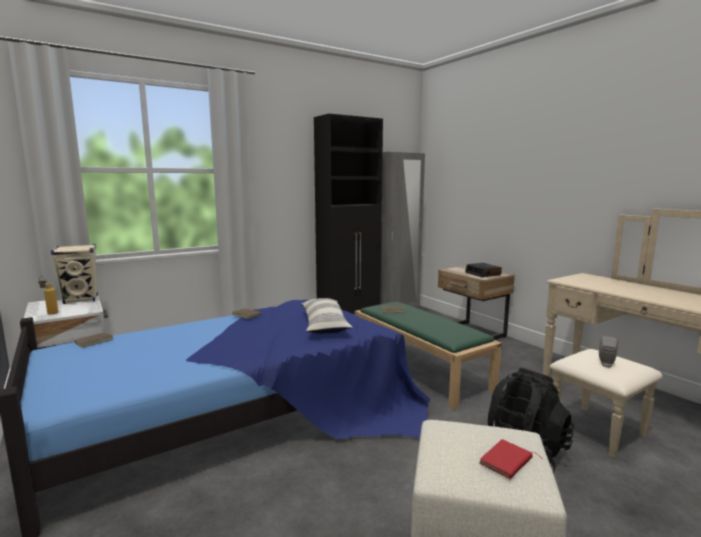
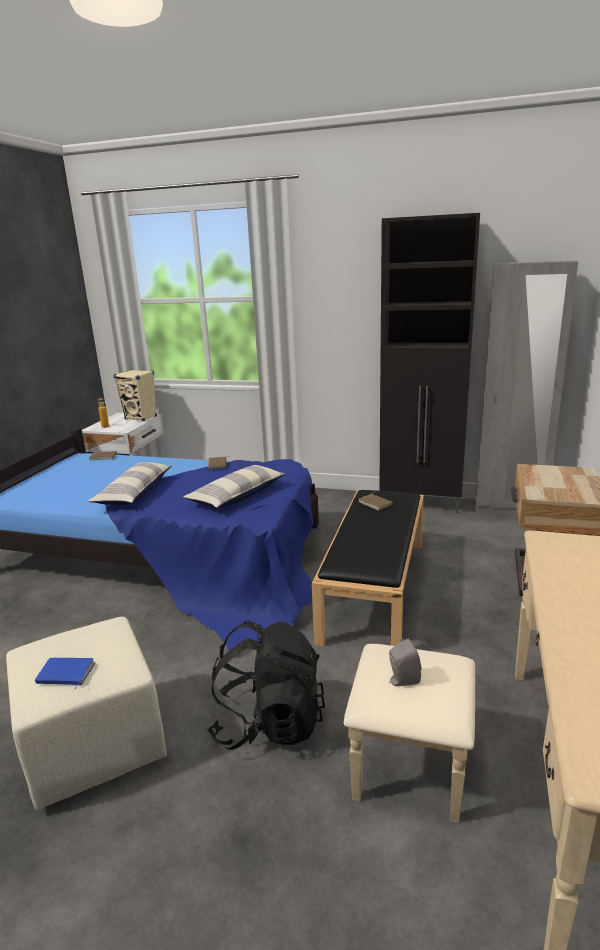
camera: 50 degrees right, 10 degrees up
(225, 350) = (134, 493): none -> pillow
(417, 369) = (374, 587): green bench -> black bench
(483, 273) = (561, 489): alarm clock -> none
(507, 462) = (65, 675): red book -> blue book

